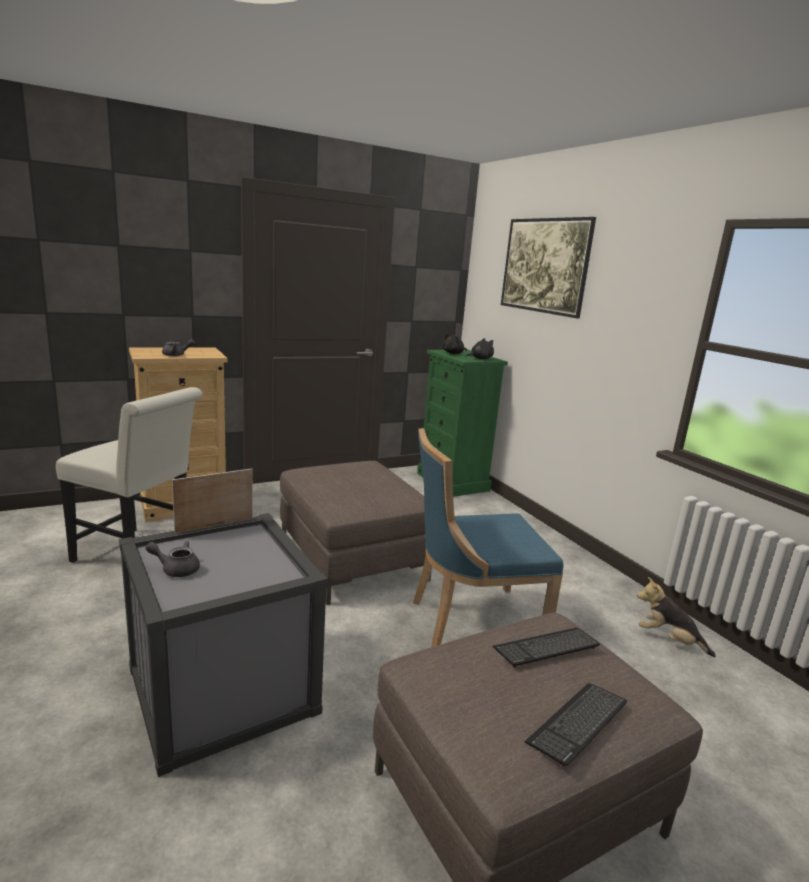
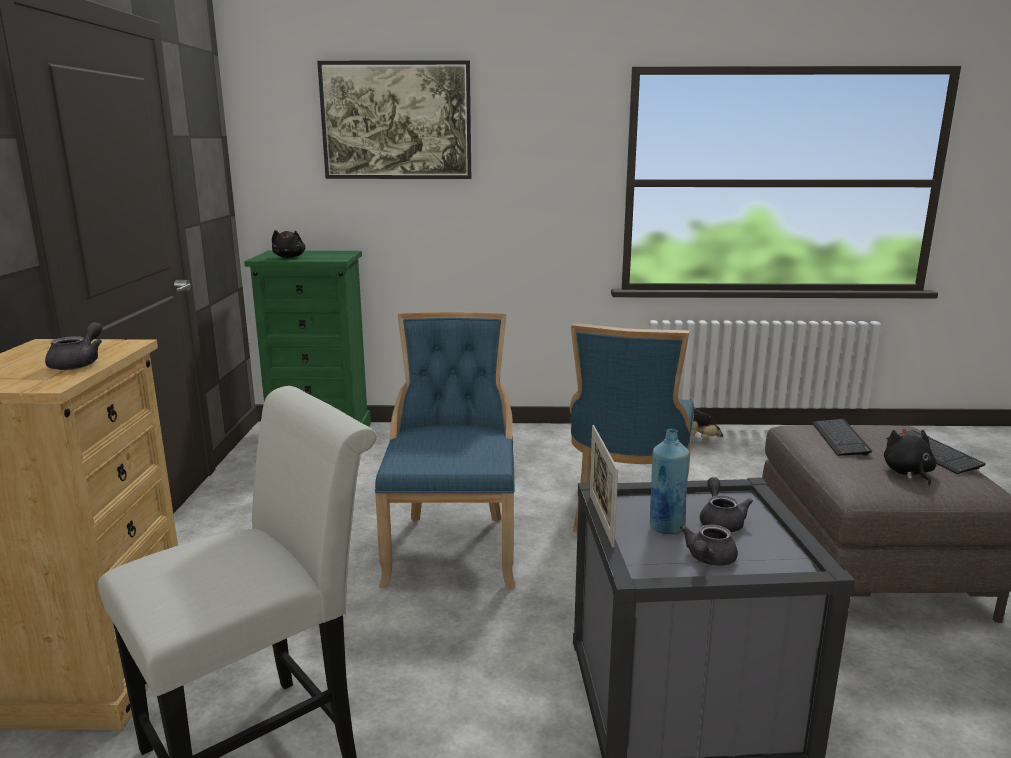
camera: 60 degrees left, 0 degrees up
(222, 551) = (666, 527): none -> blue bottle
(242, 570) = (720, 521): none -> grey teapot
(352, 559) = (452, 547): brown ottoman -> blue chair
(480, 359) = (335, 255): black plush toy -> black plush toy (908, 473)

